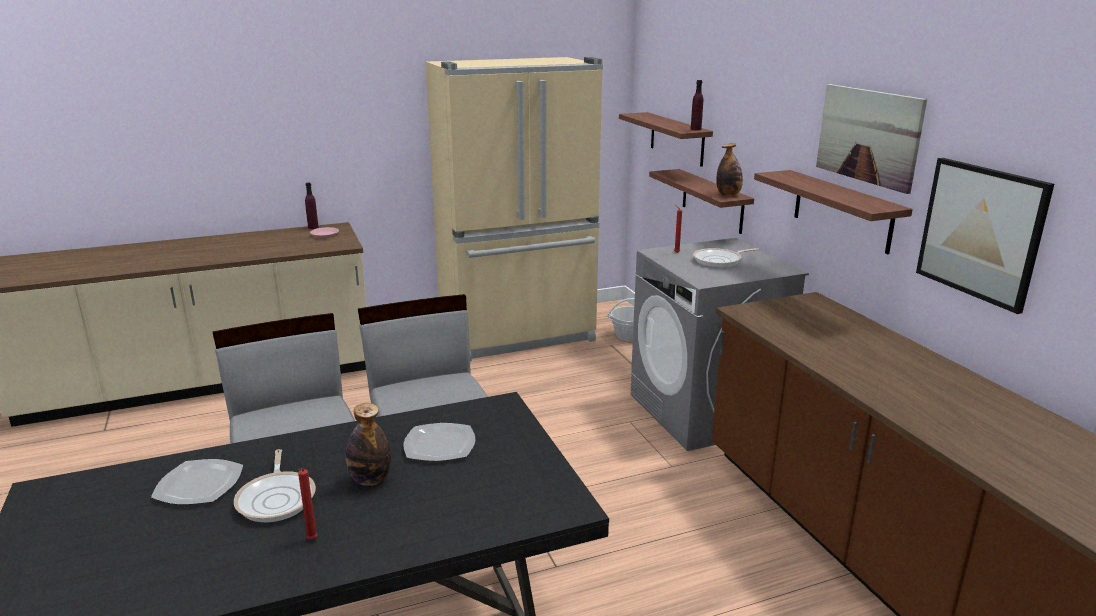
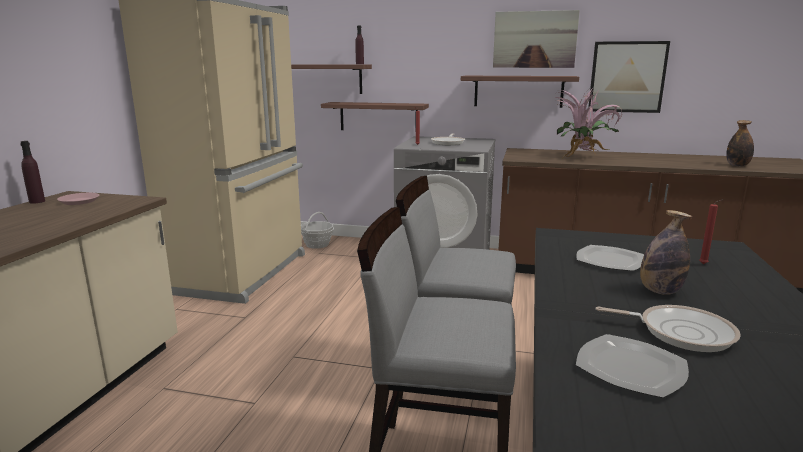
camera: 55 degrees left, 5 degrees down
(311, 540) = (767, 329): red candle -> red candle (704, 264)
(728, 195) = (412, 104): bottle -> bottle (737, 165)
(829, 344) = (583, 158): none -> potted plant

